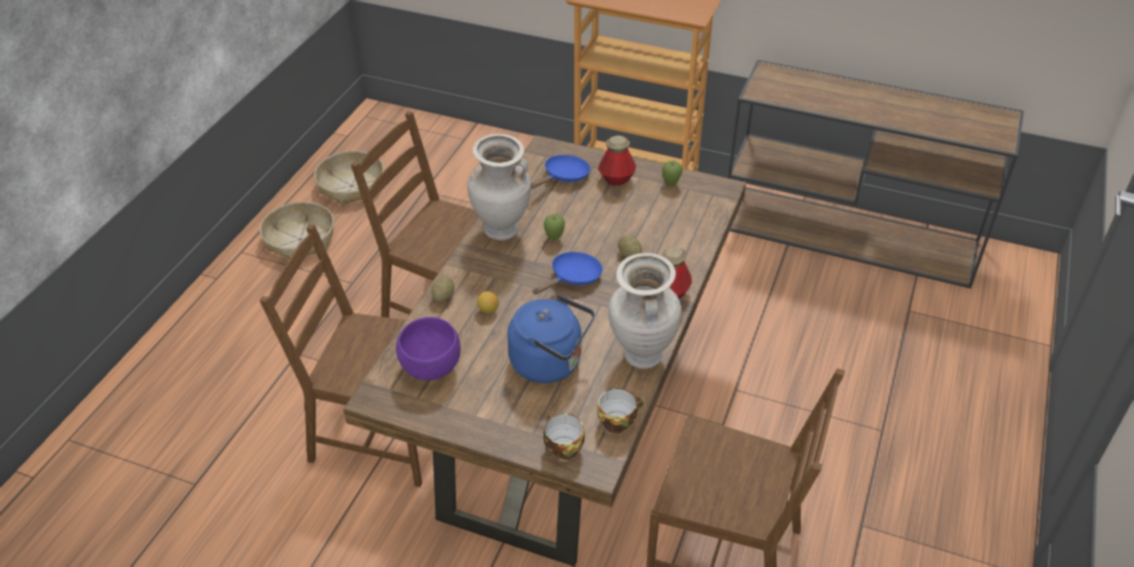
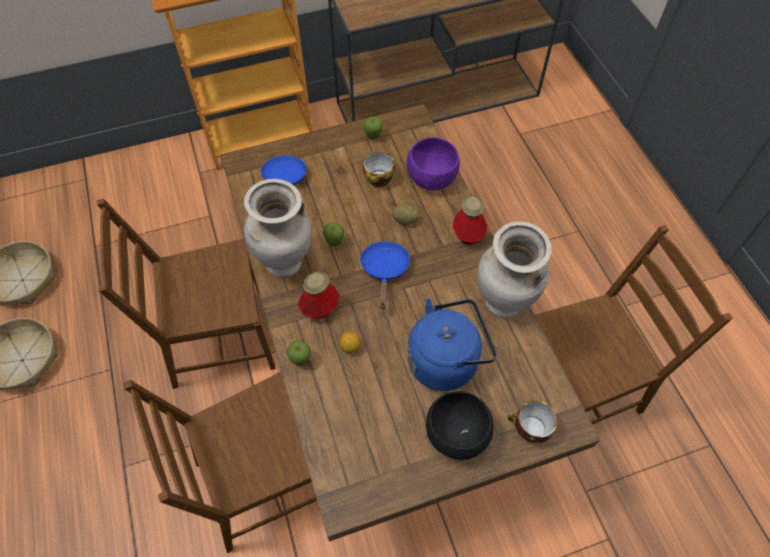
camera: 40 degrees left, 15 degrees up
(430, 367) = (359, 437): purple bowl -> purple bowl (431, 179)
(444, 296) = (301, 361): potato -> apple
(502, 413) = (457, 434): none -> black bowl
(616, 179) = (328, 157): bottle -> bottle (320, 308)
(618, 421) = (543, 374): cup -> cup (379, 177)

